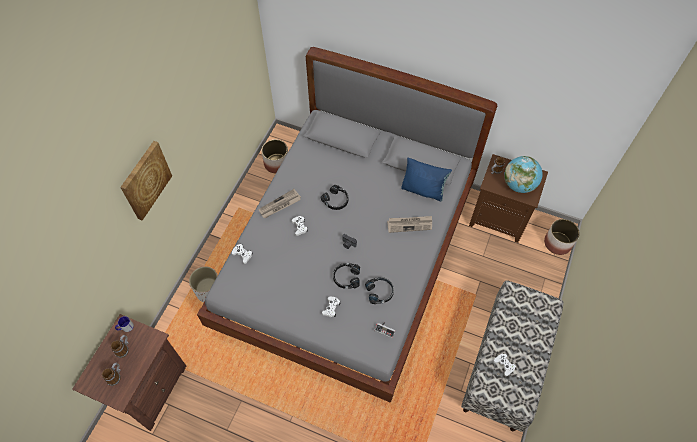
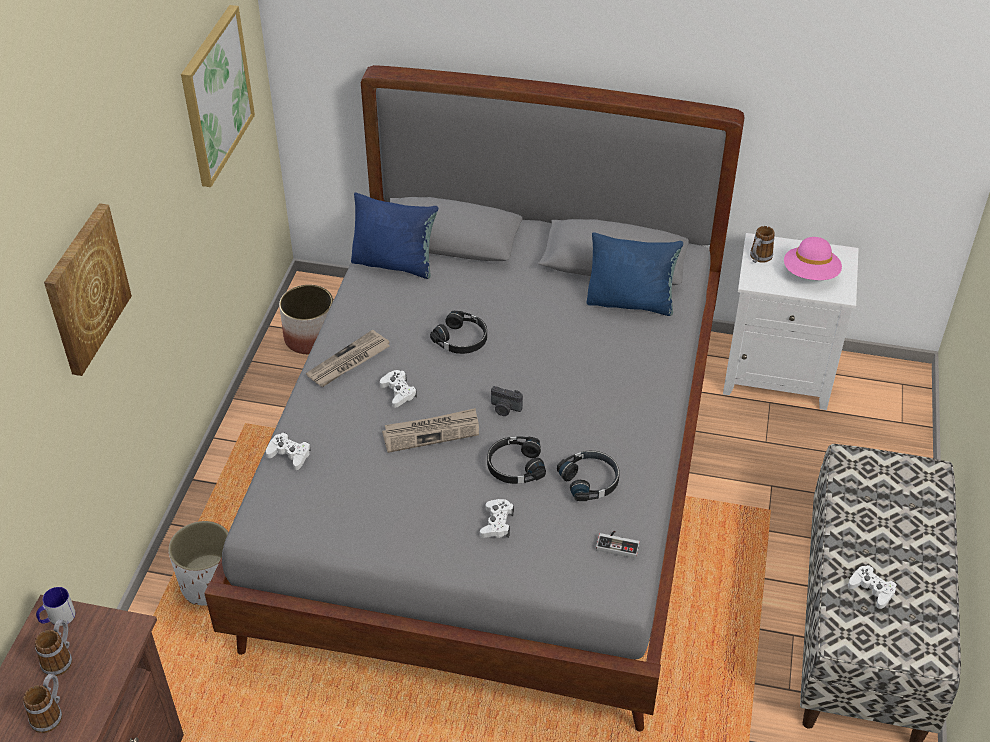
camera: 10 degrees left, 15 degrees down
(228, 63) = (215, 95): none -> picture
(312, 149) = (395, 263): none -> blue pillow
(410, 224) = (620, 360): newspaper -> newspaper (431, 432)
(499, 218) = (779, 373): brown nightstand -> white nightstand
(519, 184) = (810, 274): globe -> pink hat
(558, 243) = (903, 401): planter -> none

